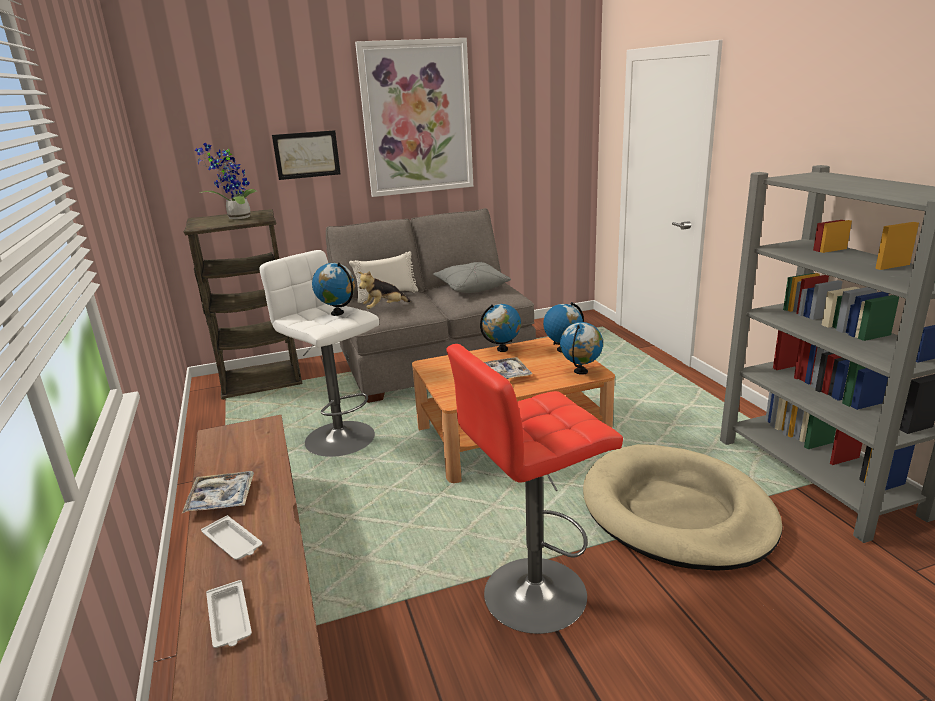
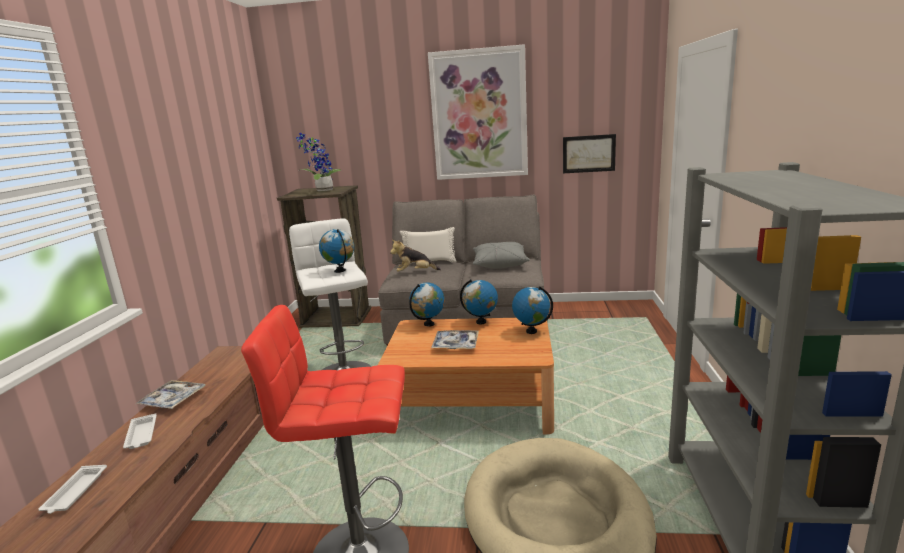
camera: 25 degrees right, 5 degrees down
(306, 155) = (387, 143): picture -> picture (588, 153)
(581, 372) = (525, 354): globe -> globe (429, 324)

